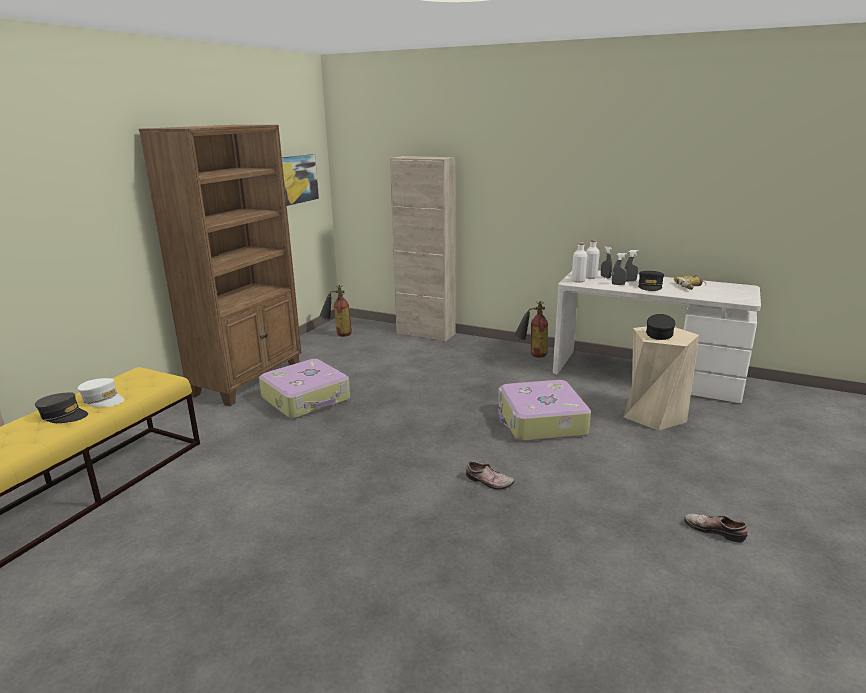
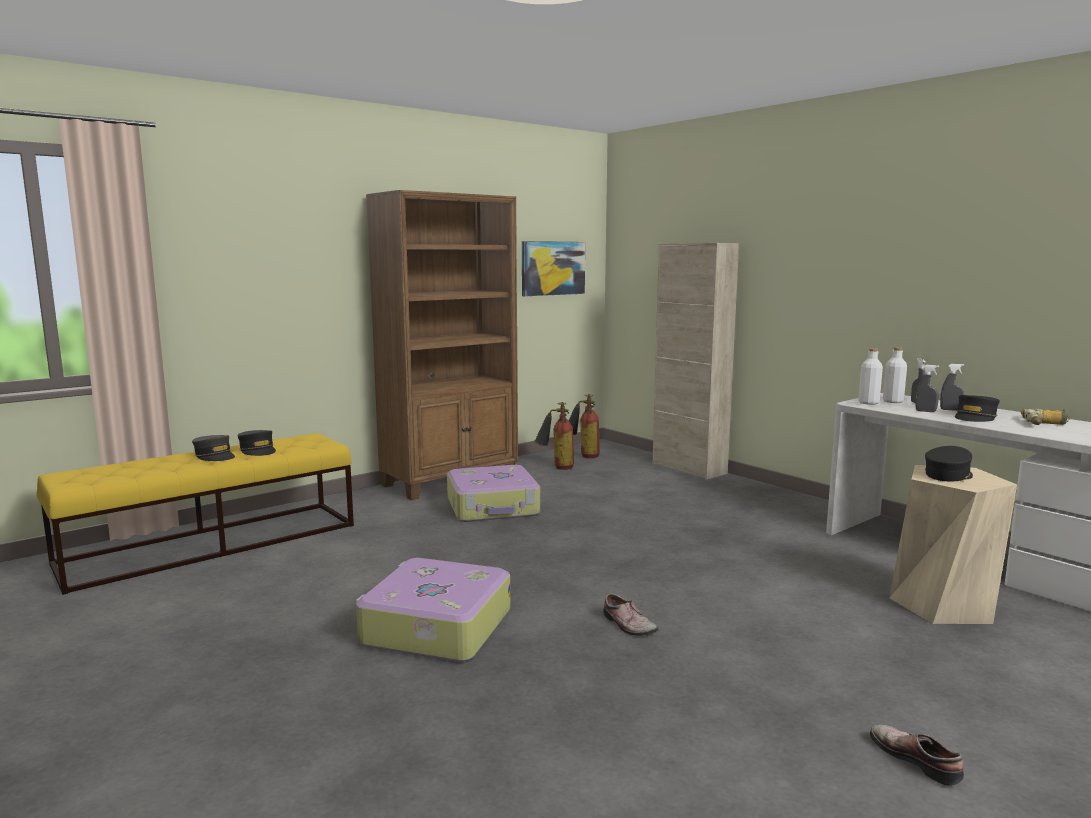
camera: 25 degrees right, 10 degrees down
(103, 400) = (258, 450): white cap -> black cap
(532, 355) = (812, 510): fire extinguisher -> fire extinguisher (556, 467)
(540, 422) = (757, 580): suitcase -> suitcase (435, 627)

